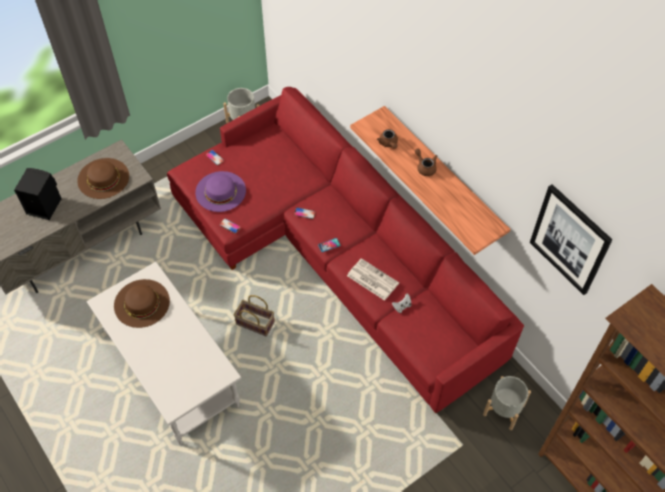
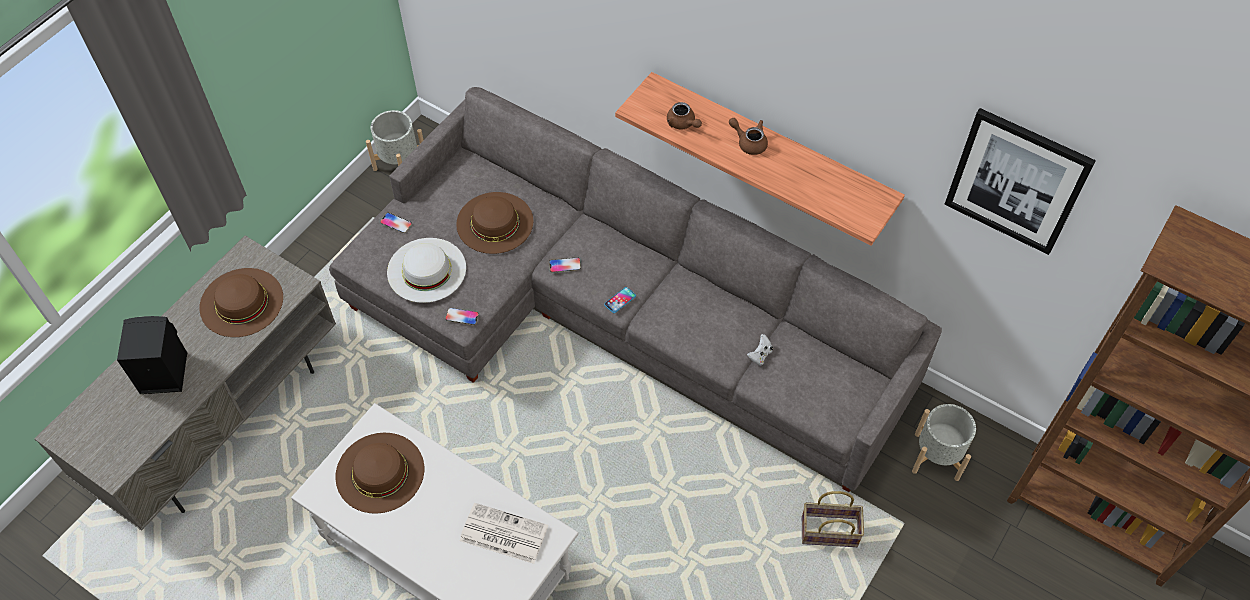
camera: 20 degrees left, 0 degrees up
(220, 191) = (426, 270): purple hat -> white hat
(254, 323) = (539, 450): basket -> basket (827, 533)
(273, 174) = (495, 222): none -> brown hat
(335, 254) = (614, 314): red sofa -> grey sofa
(372, 279) = (702, 330): newspaper -> newspaper (502, 533)

